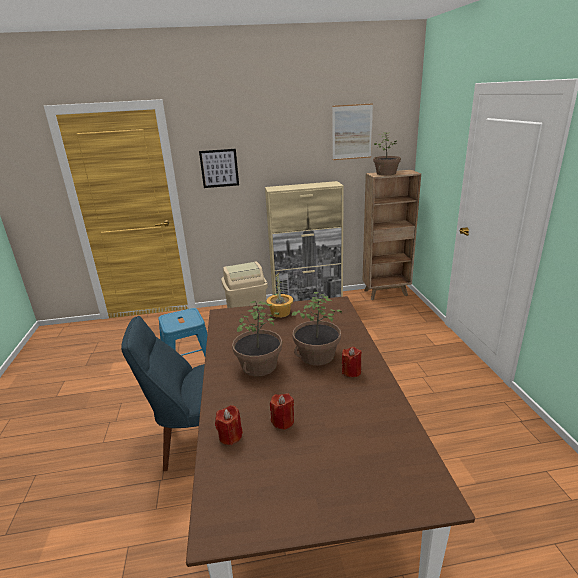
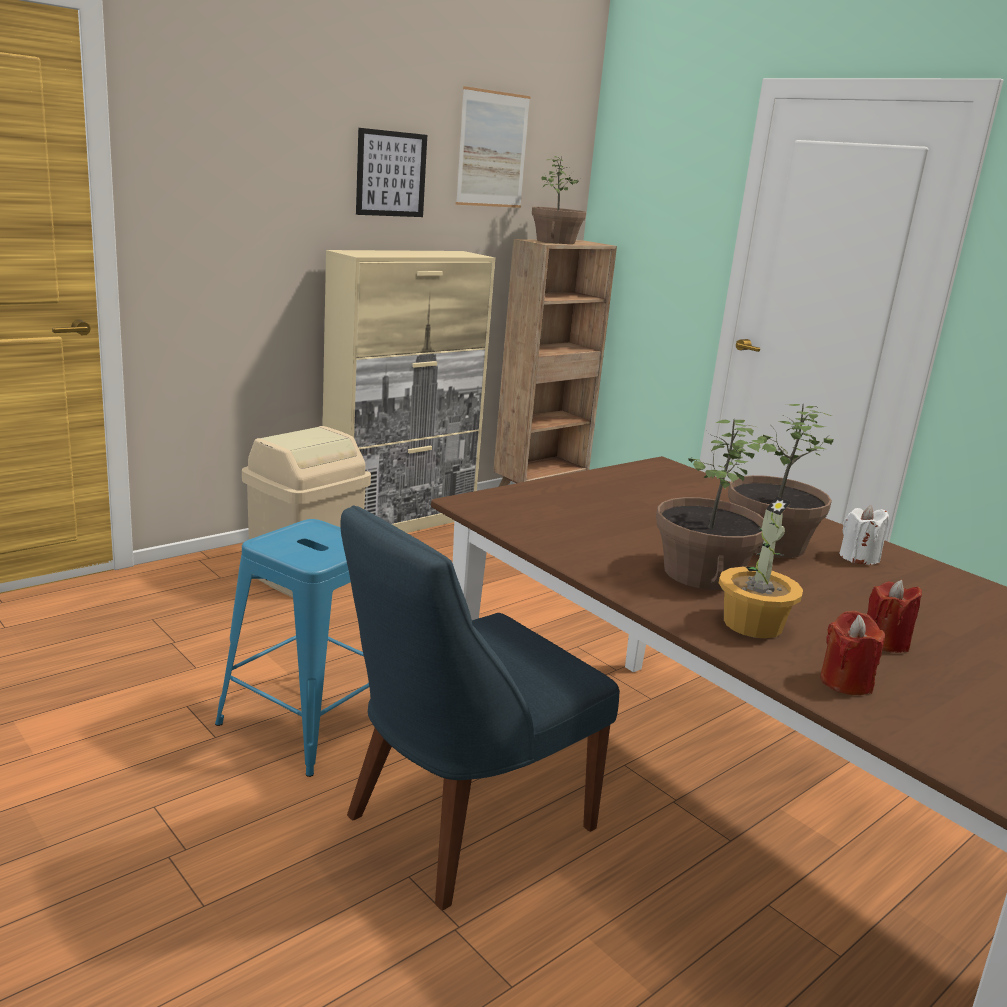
camera: 35 degrees left, 5 degrees down
(219, 168) = (226, 193): picture -> picture (391, 174)
(281, 313) = (591, 490): potted plant -> potted plant (753, 624)
(351, 371) = (858, 558): red candle -> white candle

